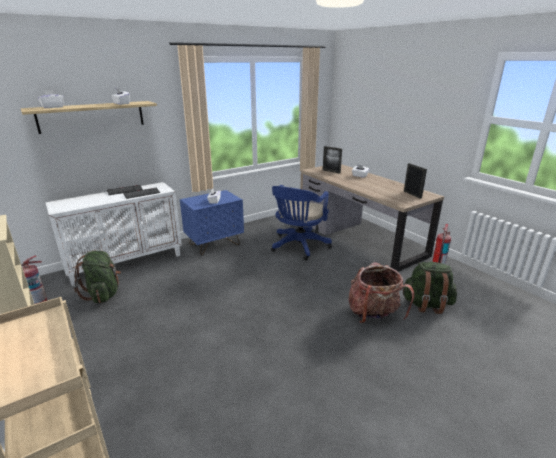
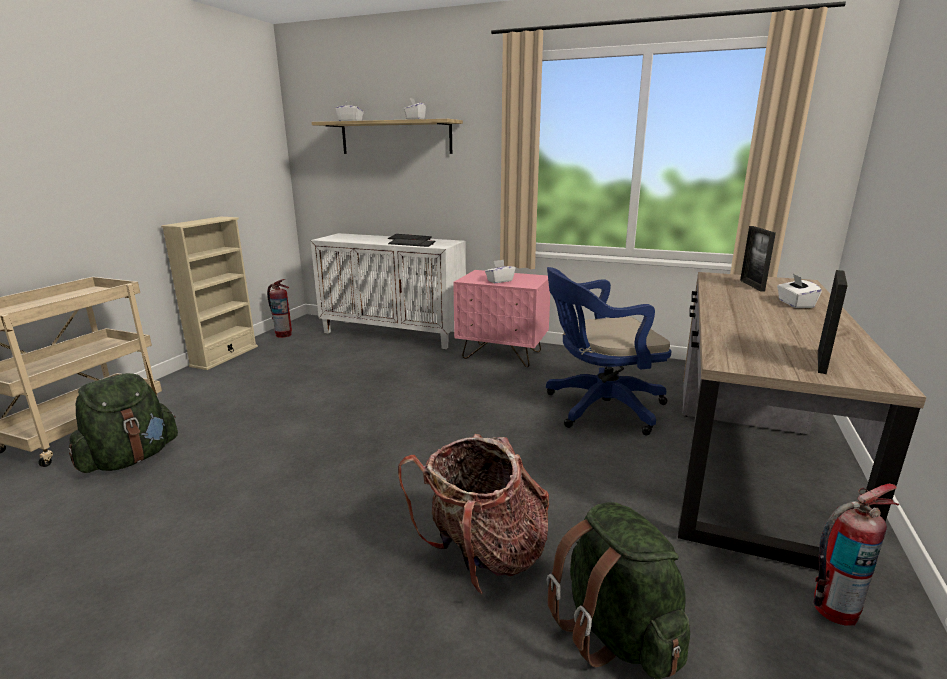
camera: 55 degrees right, 5 degrees down
(103, 294) = (324, 349): green backpack -> green backpack (130, 459)
(214, 244) = (502, 355): blue nightstand -> pink nightstand

